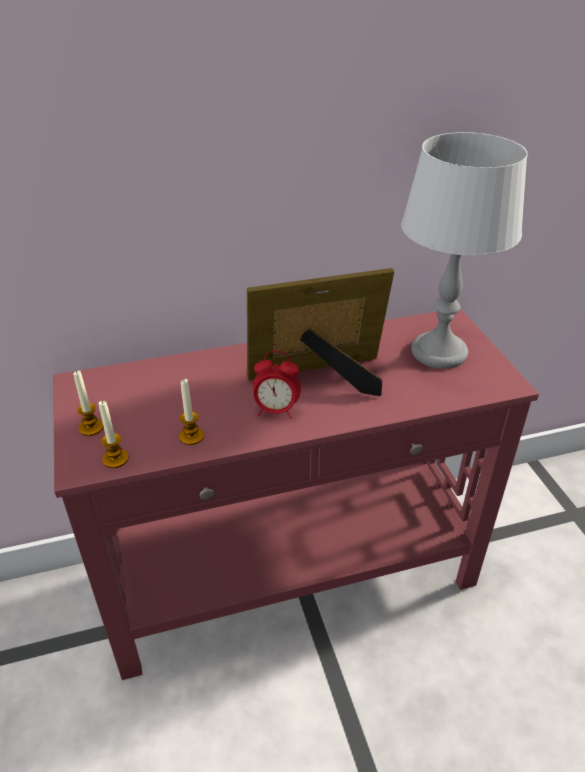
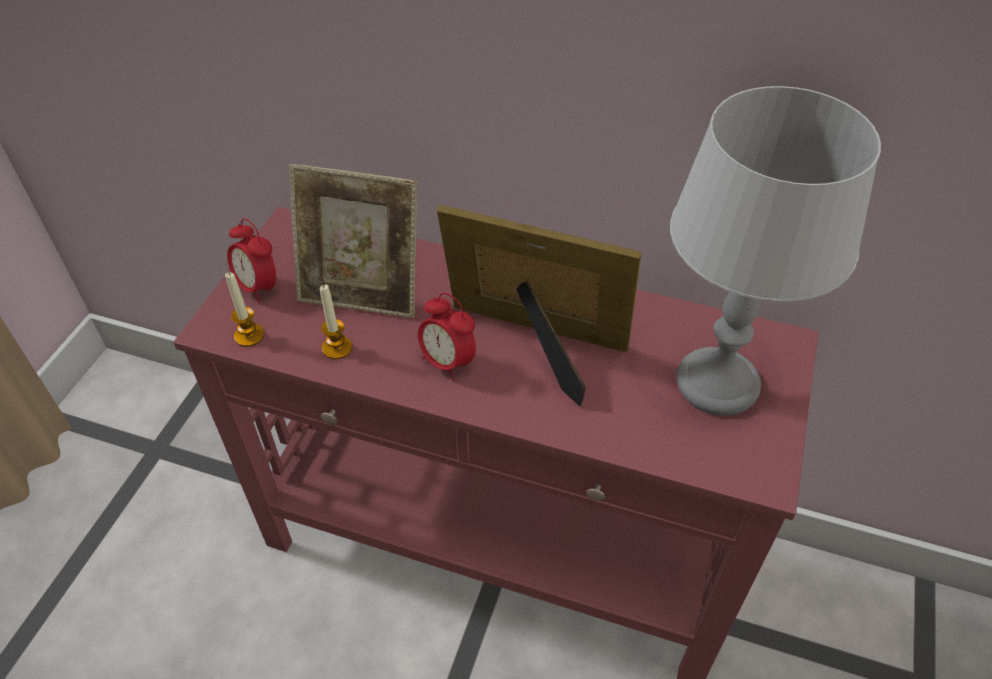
camera: 35 degrees right, 10 degrees up
(91, 427) = (258, 287): candle -> alarm clock
(176, 398) = (362, 294): none -> picture frame

